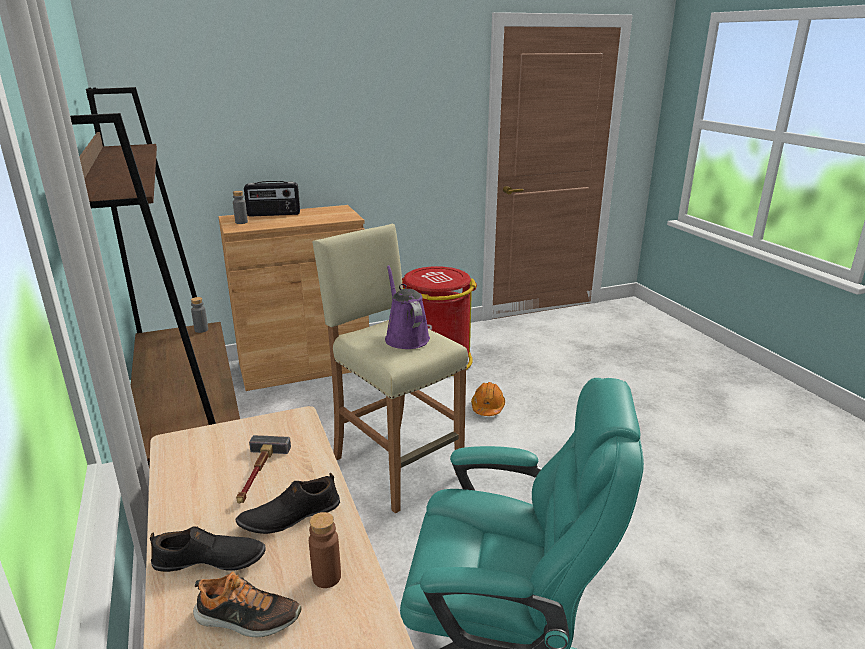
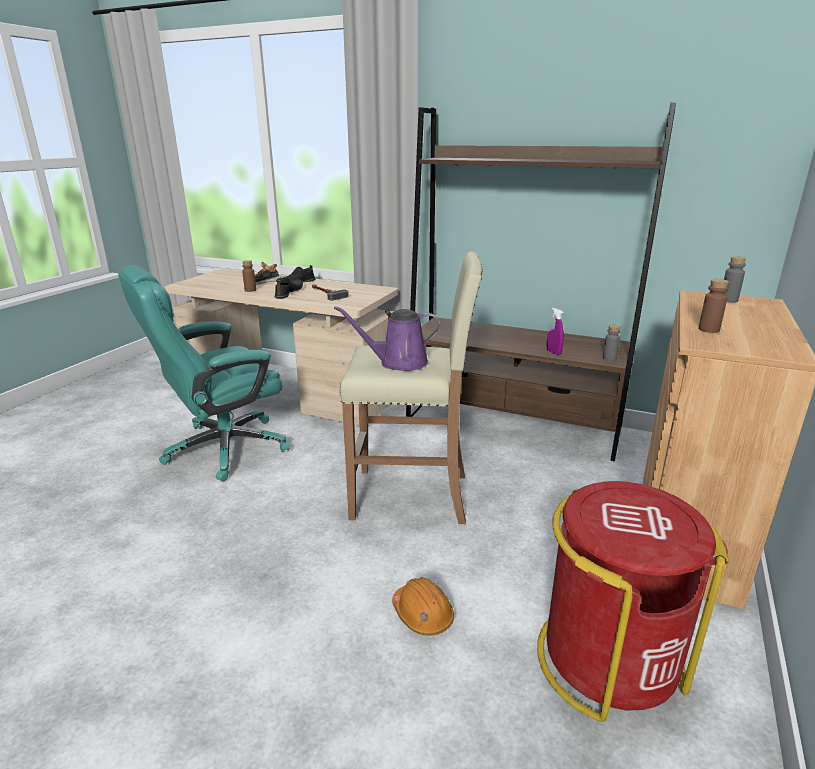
camera: 135 degrees right, 0 degrees up
(211, 351) = (553, 353): none -> purple spray bottle
(274, 214) = (767, 317): radio -> none
(322, 219) = (708, 329): none -> brown bottle
(405, 337) = (398, 363): purple watering can -> purple watering can turned 150 degrees clockwise

